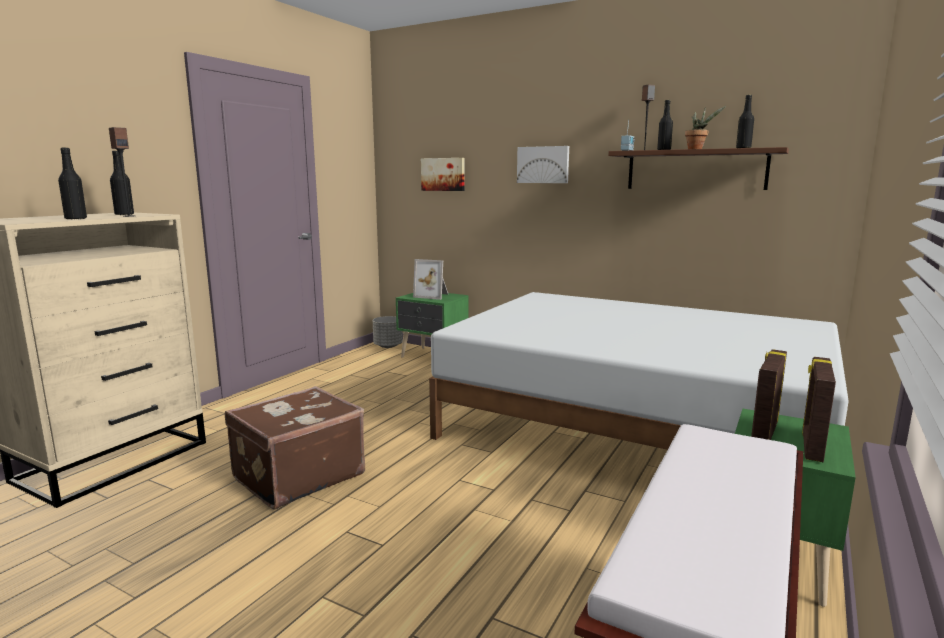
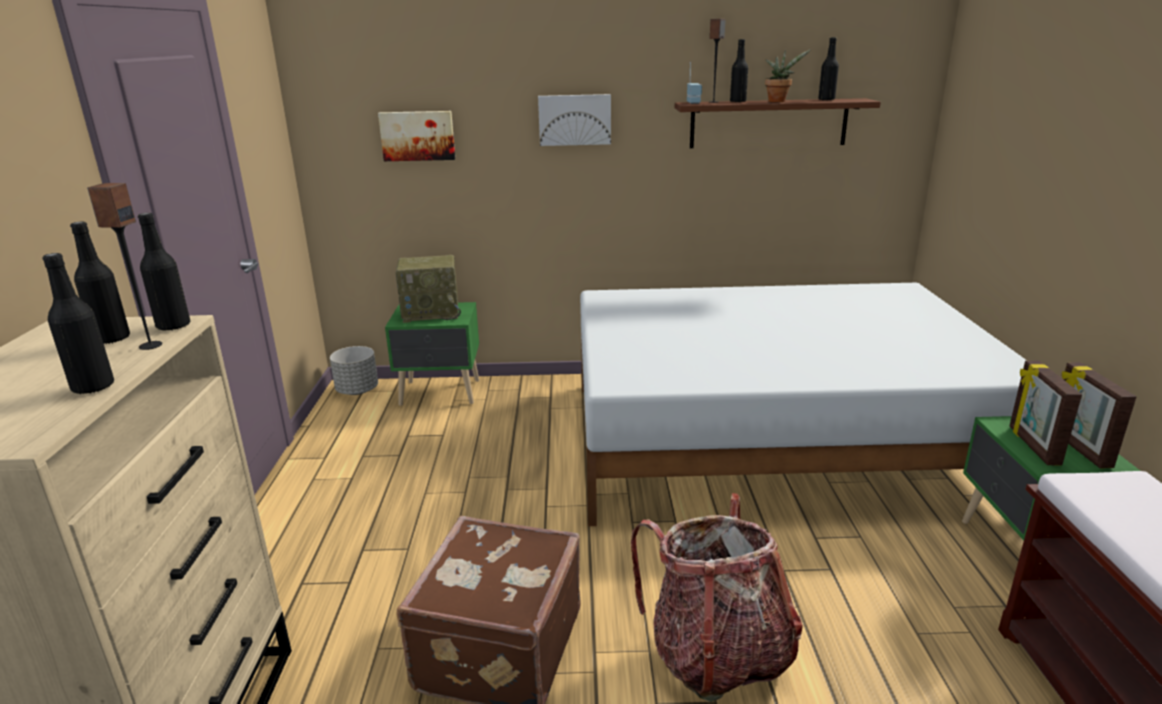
camera: 30 degrees left, 10 degrees up
(155, 214) = (173, 326): none -> black bottle
(418, 523) = (716, 654): none -> backpack
(433, 295) = (432, 312): picture frame -> radio

